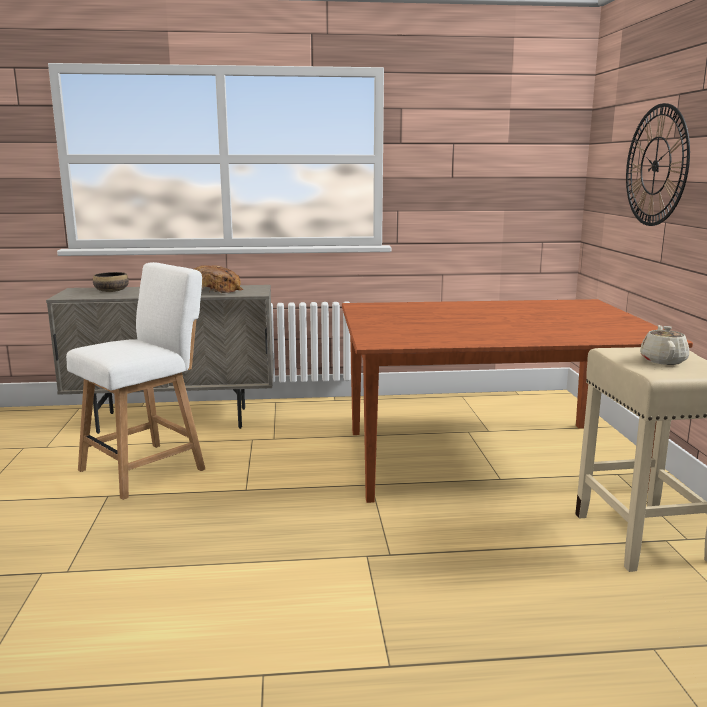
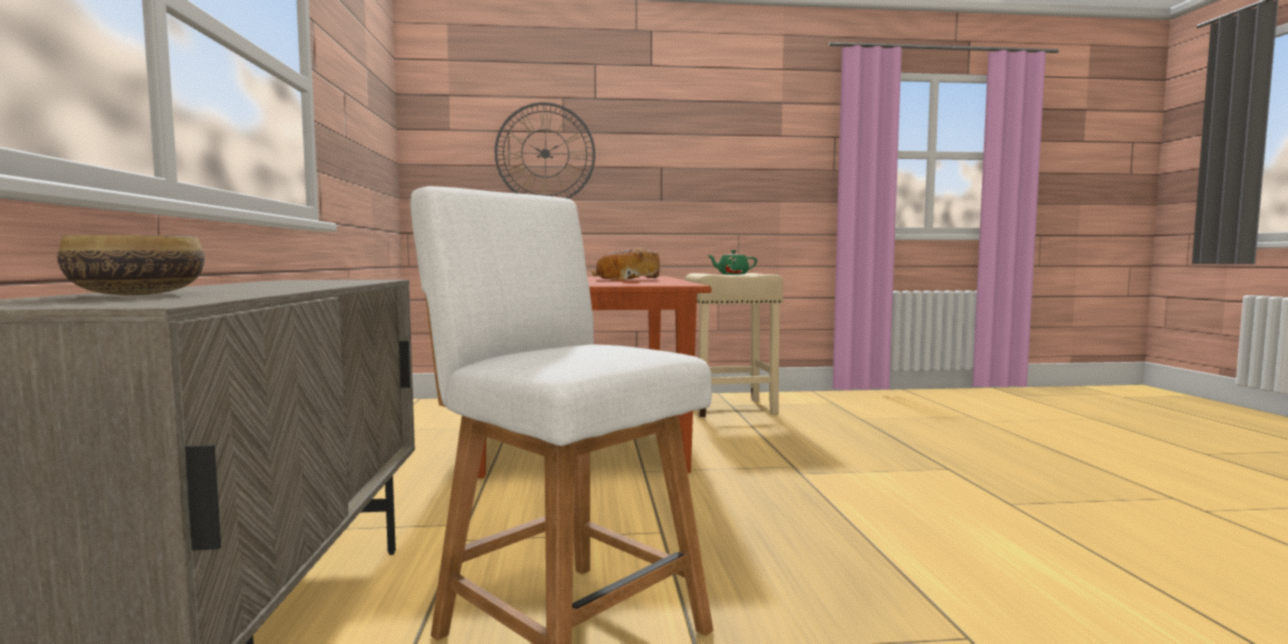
camera: 90 degrees left, 10 degrees down
(217, 290) = (300, 282): bread -> bread (626, 280)
(663, 360) = (732, 274): beige teapot -> green teapot

